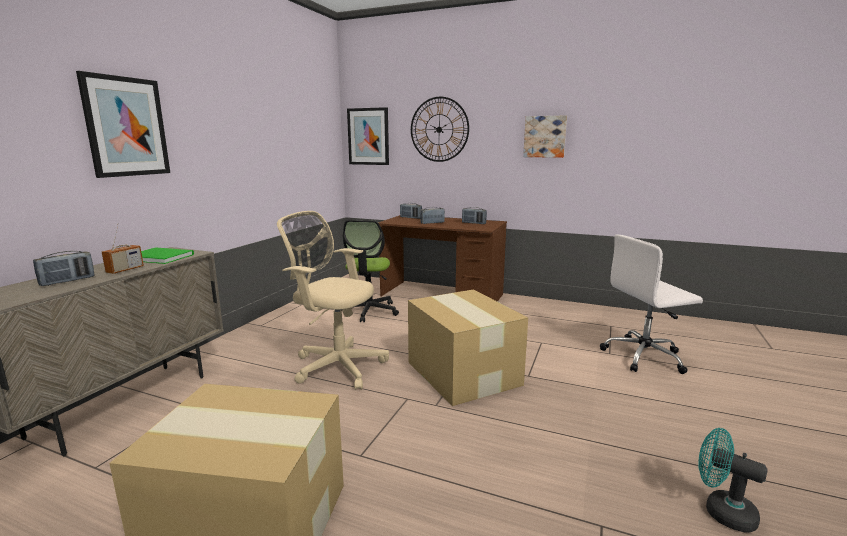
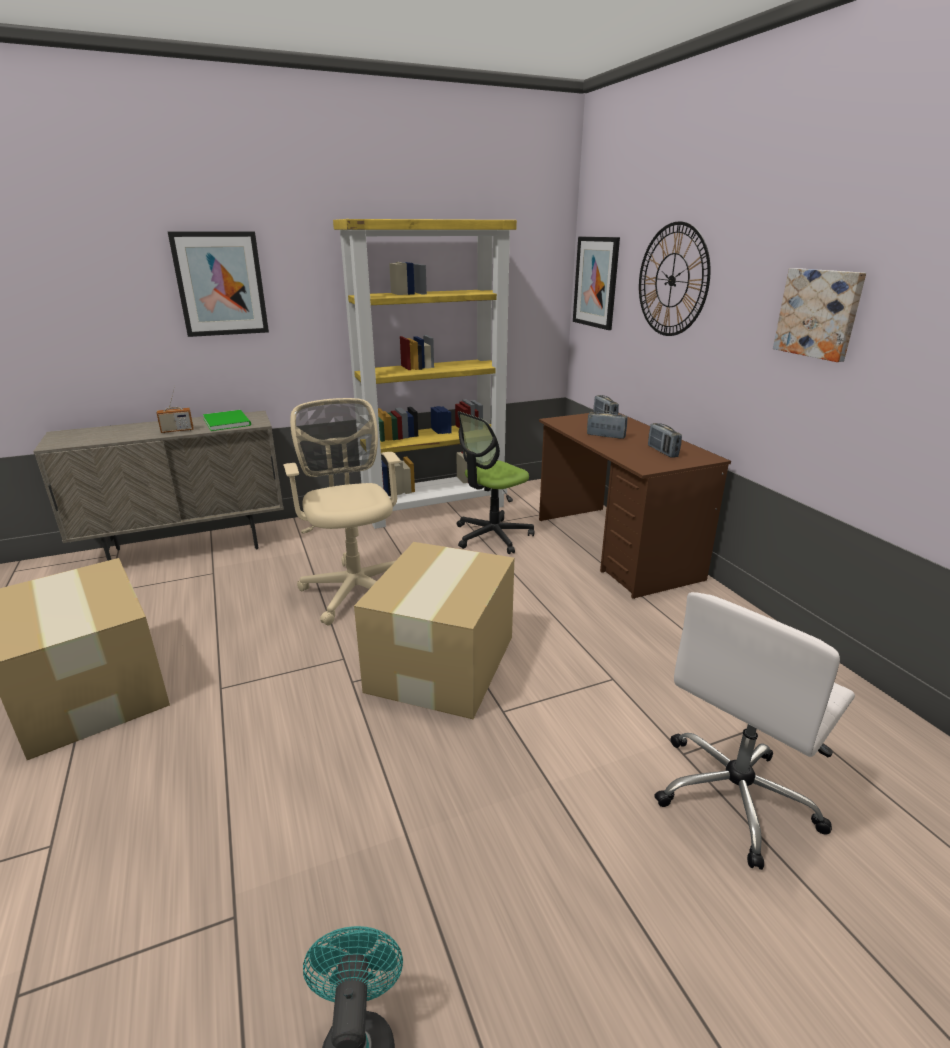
camera: 45 degrees right, 10 degrees up
(67, 281) = (130, 432): radio -> none
(301, 310) = (435, 508): none -> yellow bookcase
(644, 356) = (735, 795): white office chair -> white office chair turned 75 degrees counterclockwise

